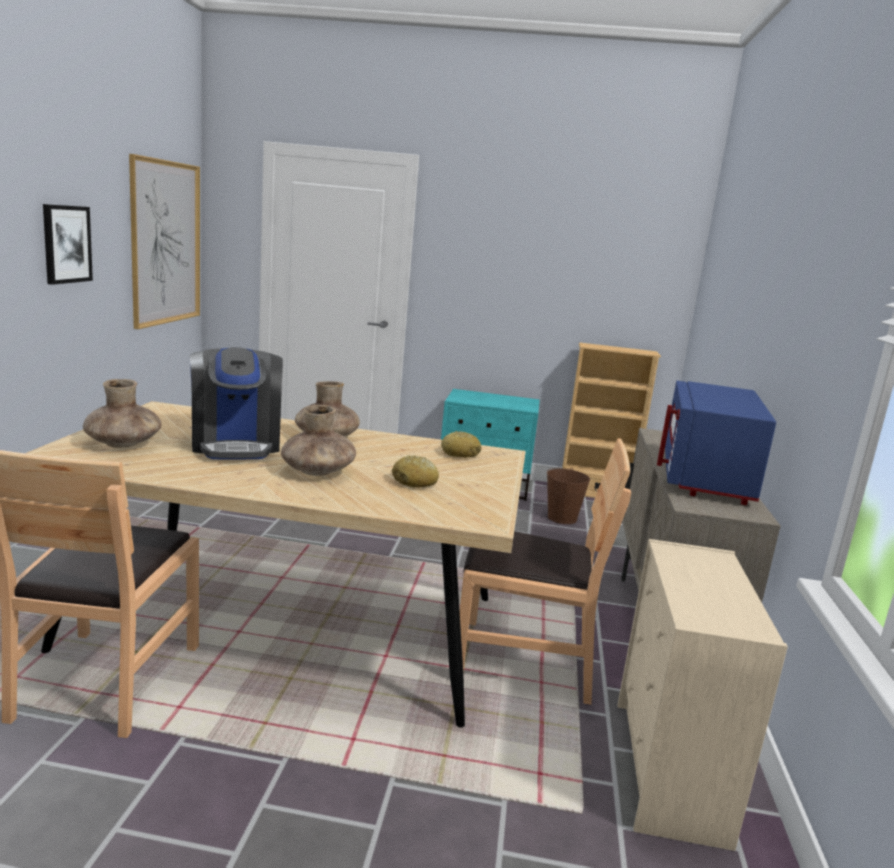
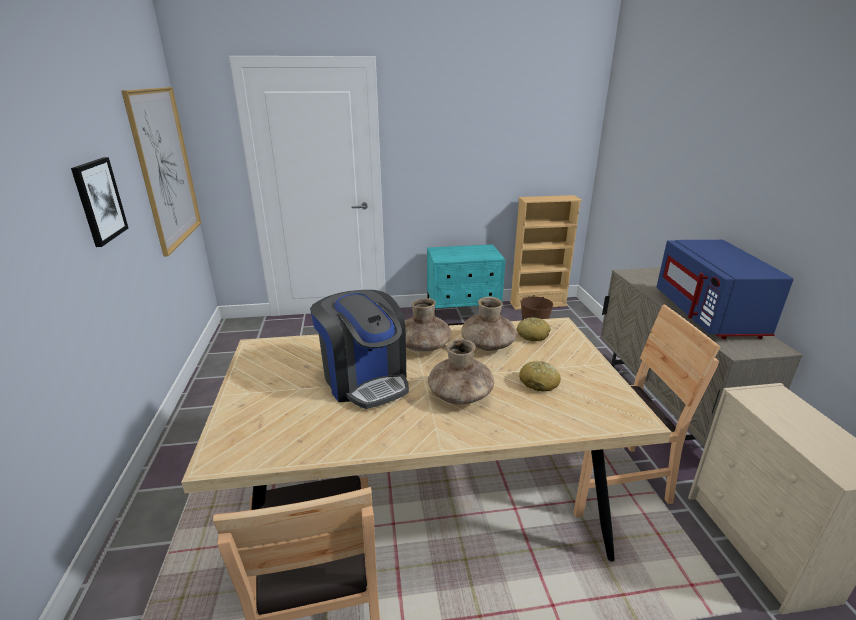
camera: 15 degrees left, 10 degrees up
(123, 444) = (270, 411): brown vase -> brown vase (488, 345)

